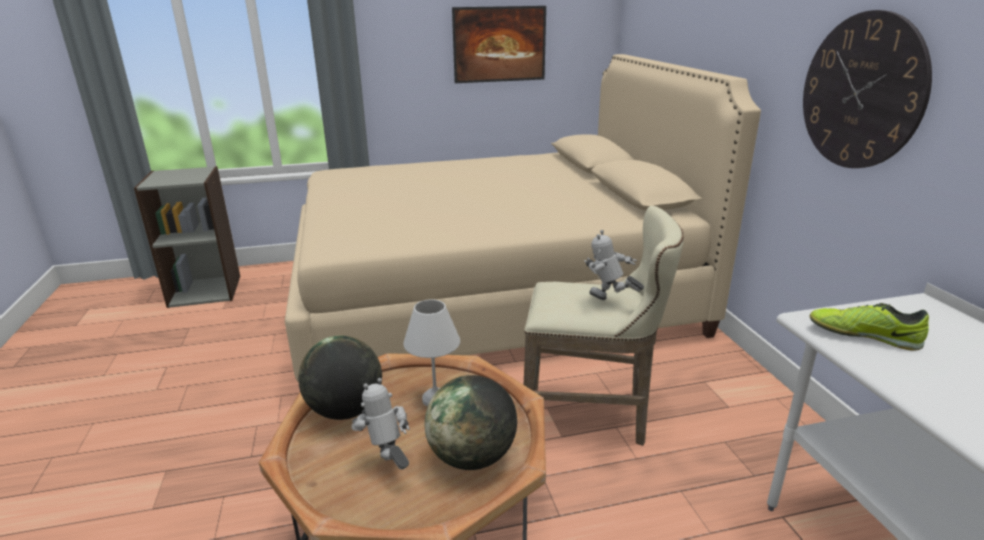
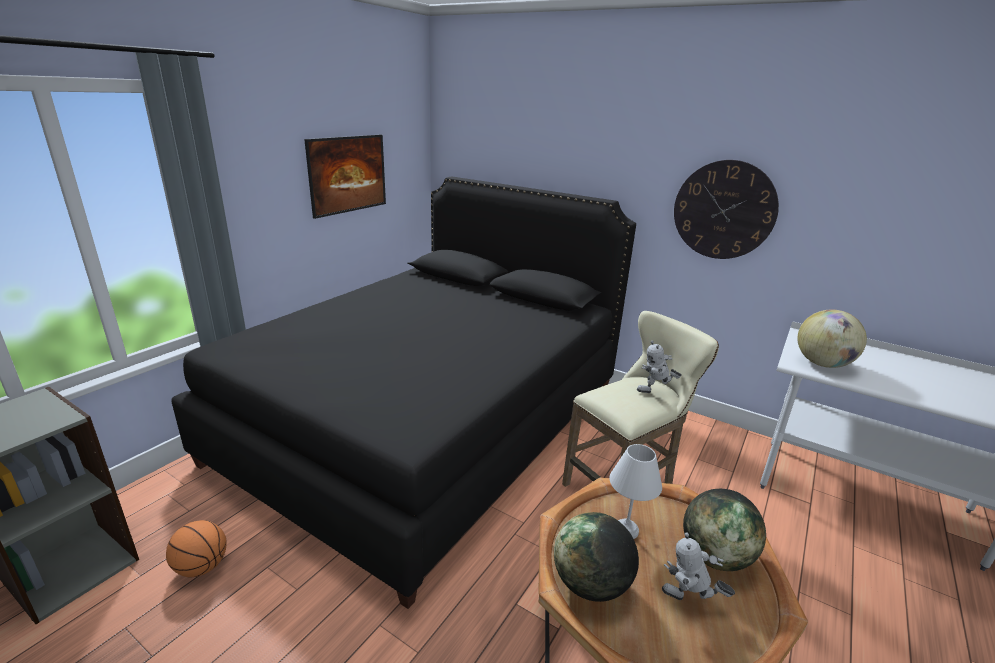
camera: 45 degrees left, 0 degrees up
(249, 318) = (202, 567): none -> basketball
(490, 297) = (429, 422): beige bed -> black bed
(863, 335) = (822, 364): shoe -> globe

